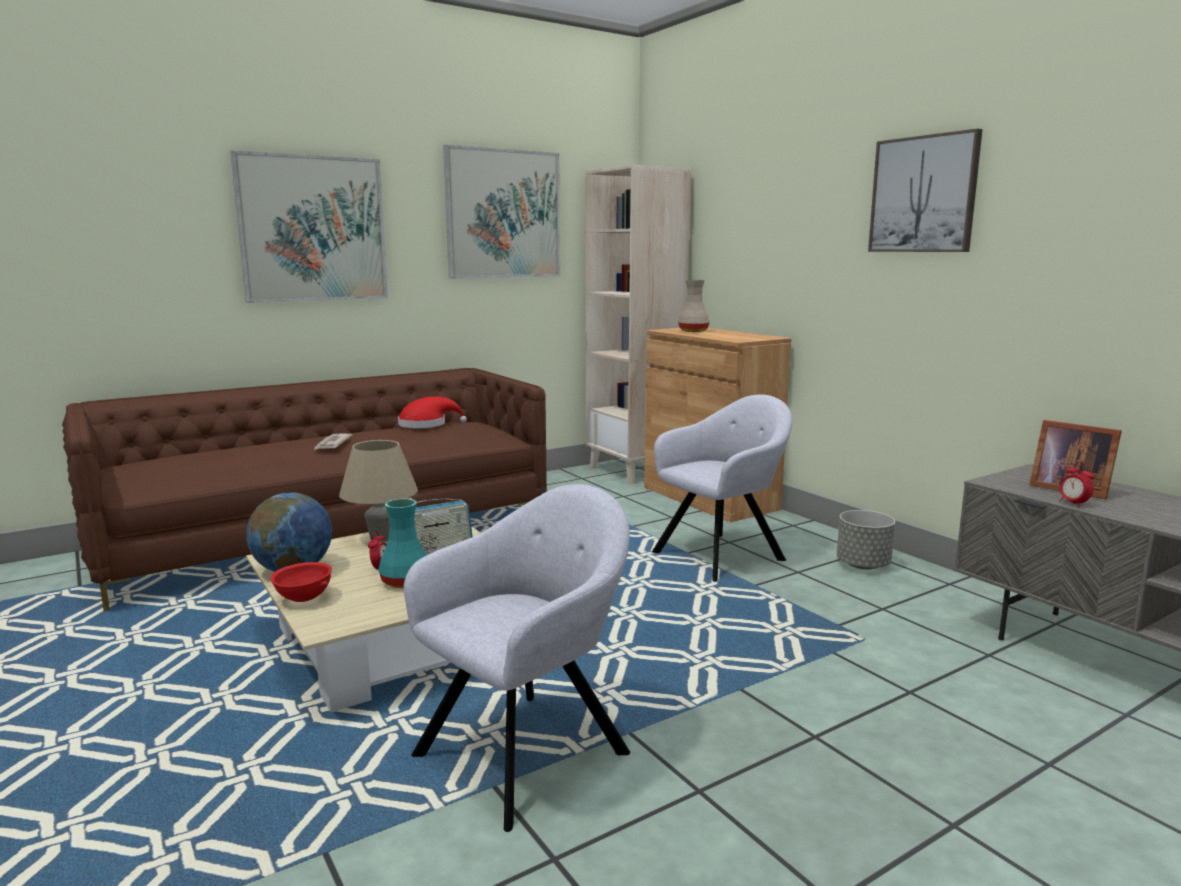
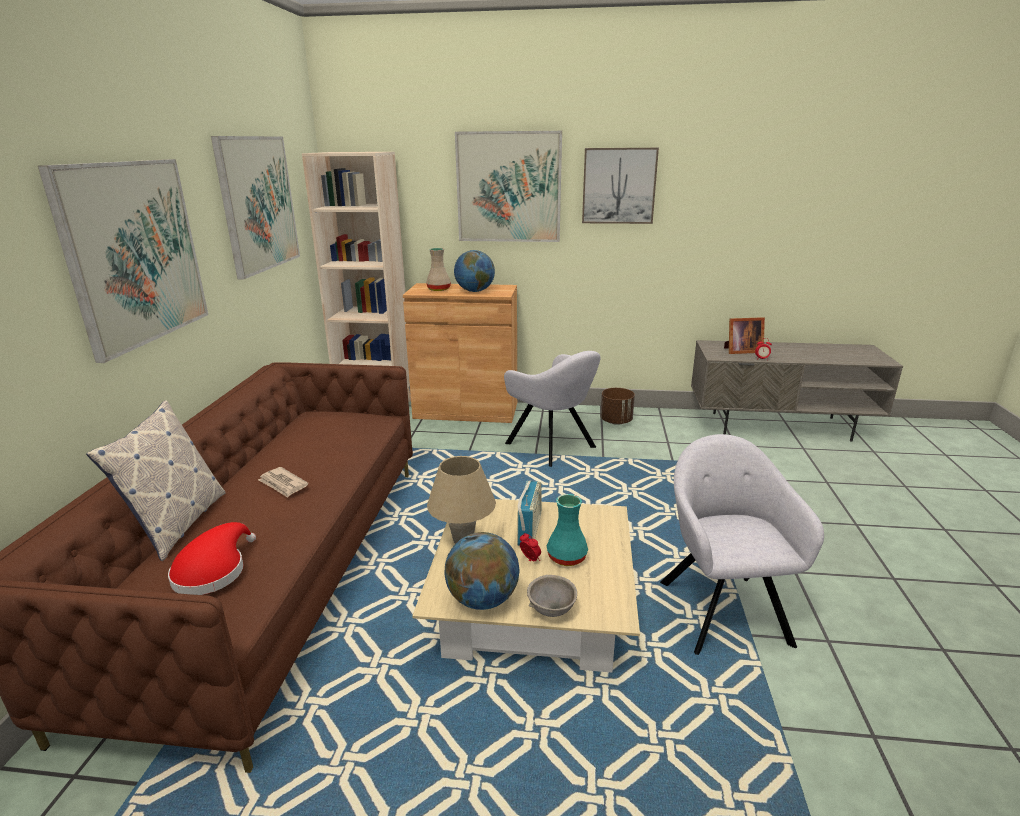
camera: 50 degrees left, 10 degrees up
(244, 442) = (178, 524): none -> pillow
(303, 599) = (552, 610): red bowl -> grey bowl
(426, 425) = (302, 431): red hat -> red hat (213, 571)
(721, 335) = (475, 291): none -> globe
(722, 555) = (553, 446): grey armchair -> grey armchair turned 135 degrees clockwise
(793, 204) = (508, 187): none -> picture
(863, 565) = (616, 421): grey planter -> brown planter

